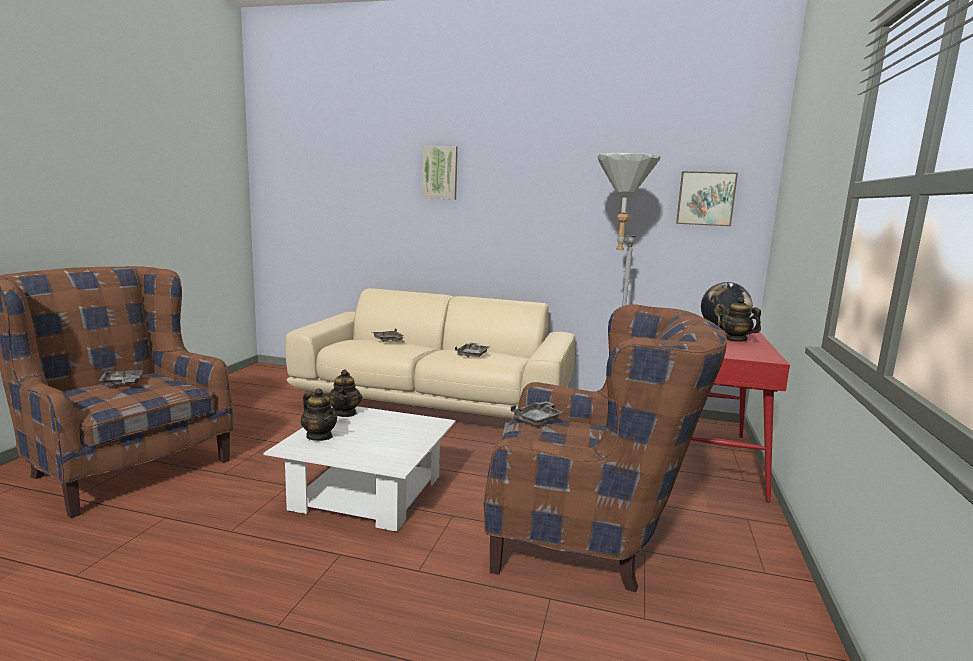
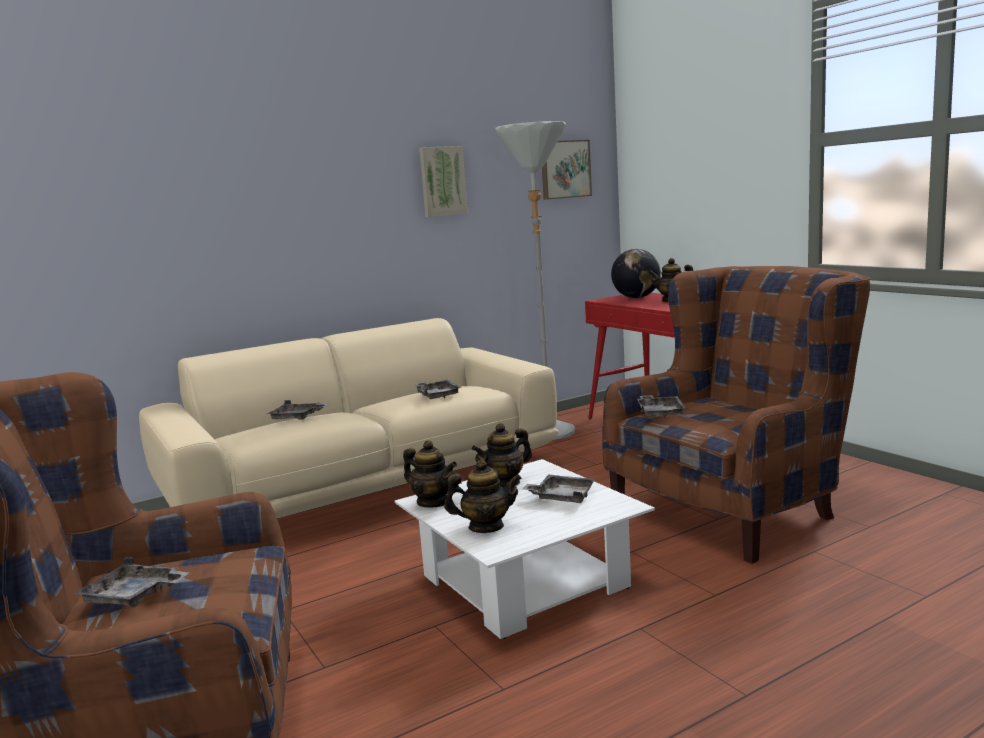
camera: 45 degrees left, 0 degrees up
(391, 443) = (562, 497): none -> grey tray
(398, 421) = (504, 483): none -> teapot
(440, 173) = (261, 164): picture -> picture (442, 181)

